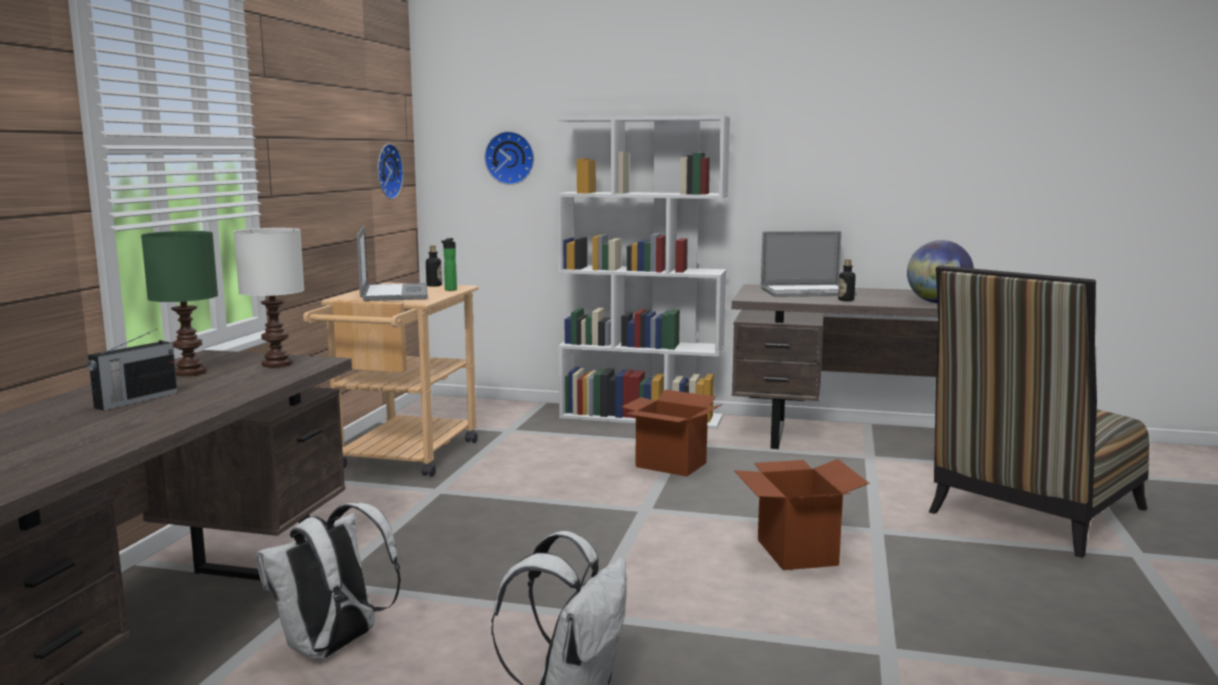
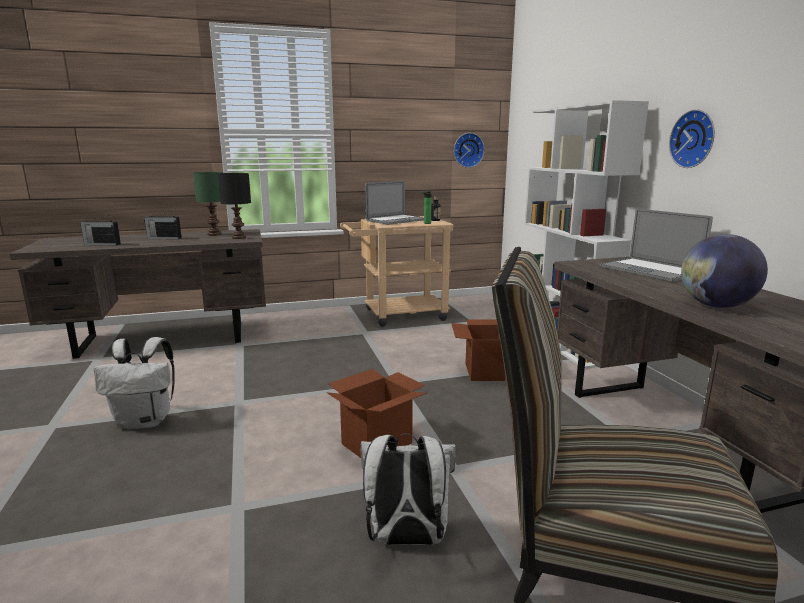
camera: 60 degrees right, 5 degrees up
(78, 441) = (102, 244): none -> radio
(275, 364) = (238, 237): white table lamp -> black table lamp
(333, 648) = (180, 363): white backpack -> white backpack (406, 539)
(510, 158) = (540, 141): wall clock -> wall clock (694, 139)
(846, 300) = (639, 282): bottle -> none

